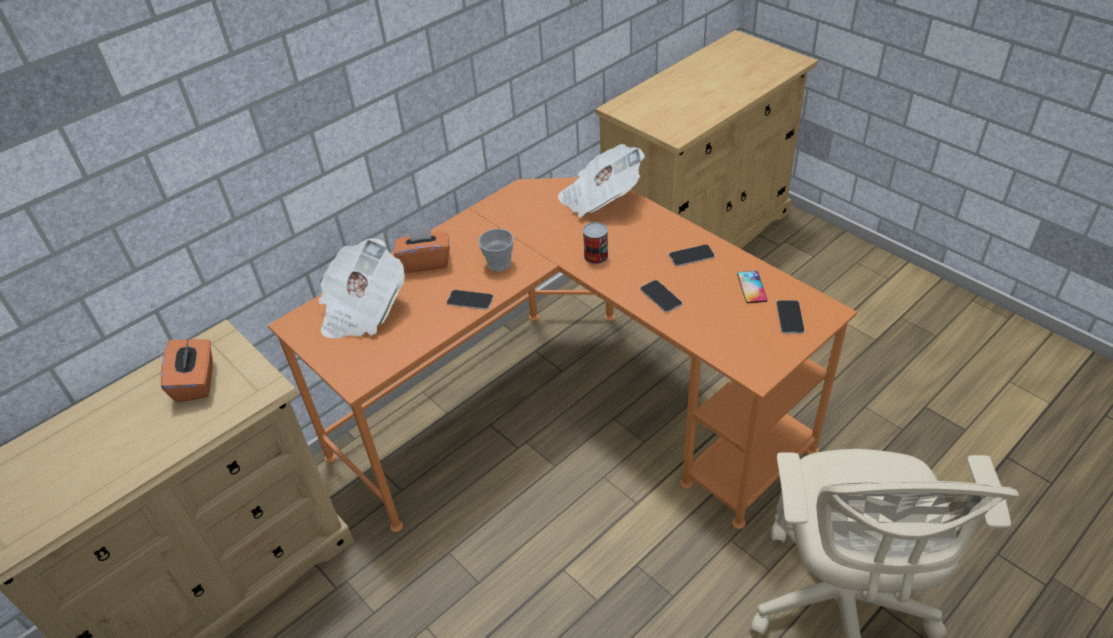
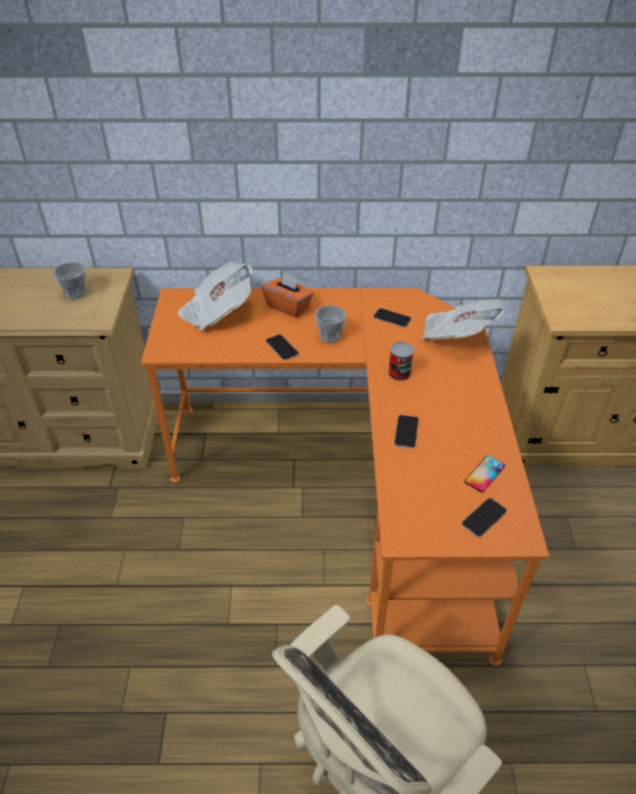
camera: 40 degrees right, 0 degrees up
(196, 382) = (75, 293): orange tissue box -> cup
(691, 256) = (469, 419): phone -> phone (392, 318)

